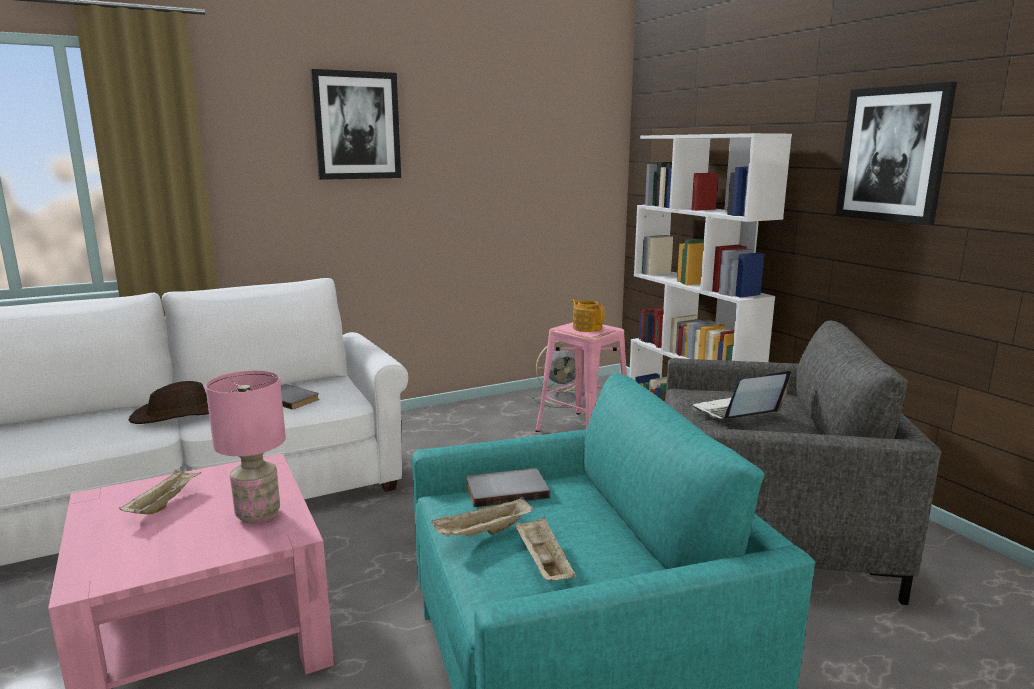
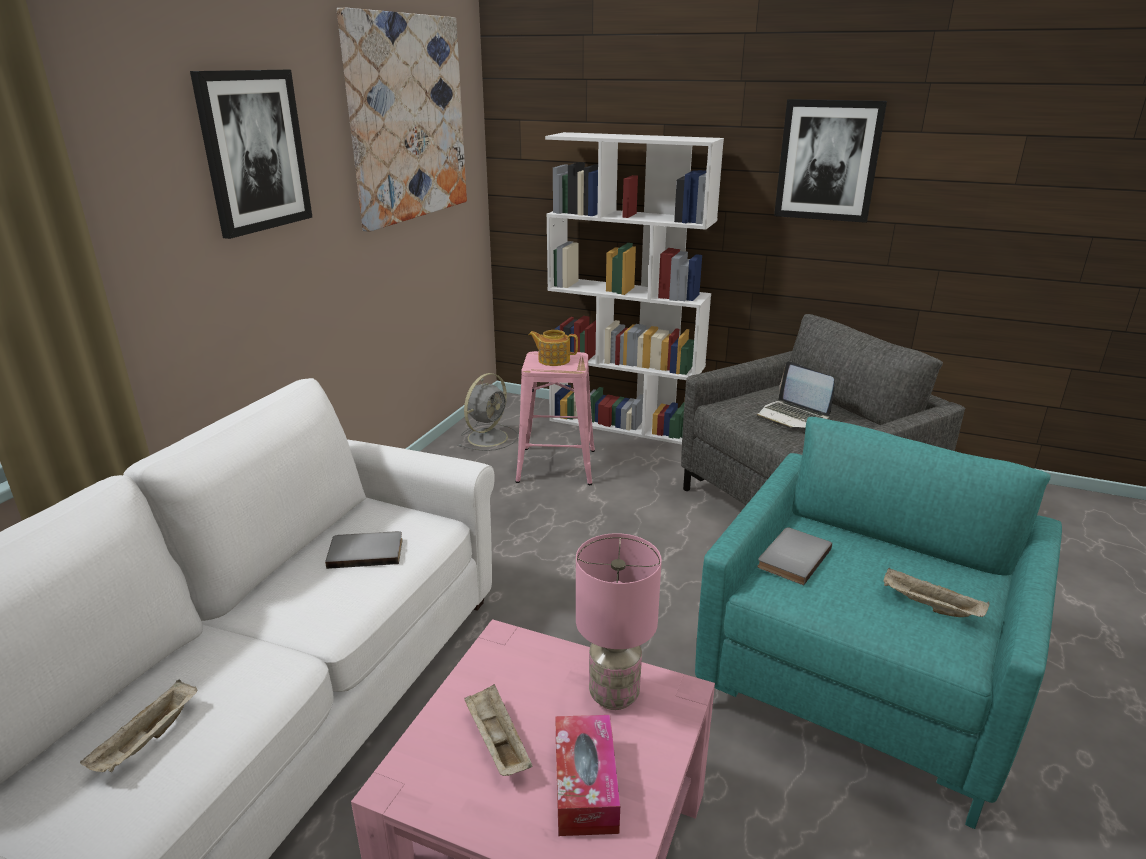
camera: 40 degrees left, 10 degrees up
(155, 543) = (585, 785): none -> tissue box
(179, 414) = (267, 633): brown hat -> none
(483, 533) = (852, 604): beige tray -> beige tray (148, 741)
(524, 119) = (408, 119): none -> picture
(735, 413) = (792, 416): laptop -> laptop turned 60 degrees counterclockwise

